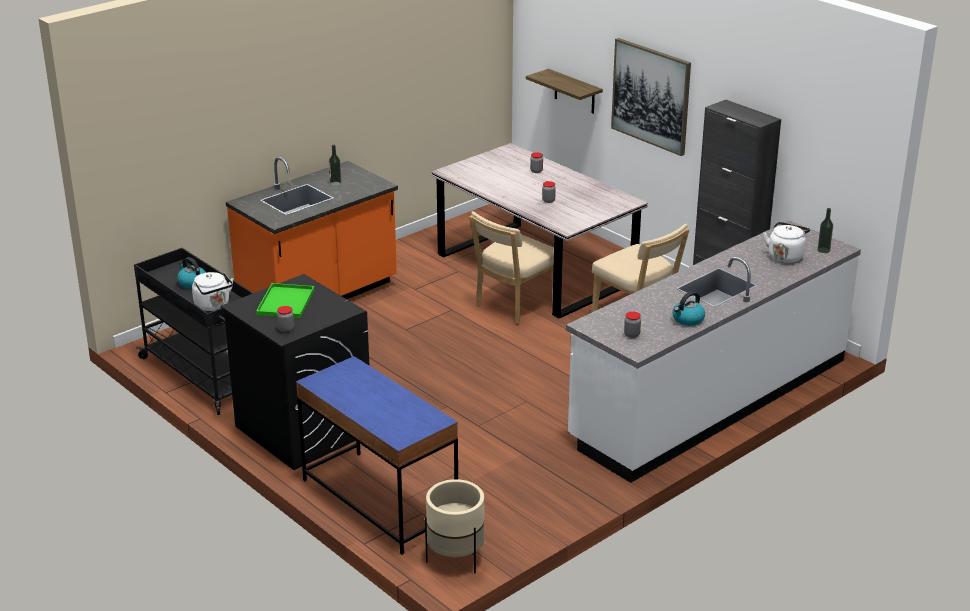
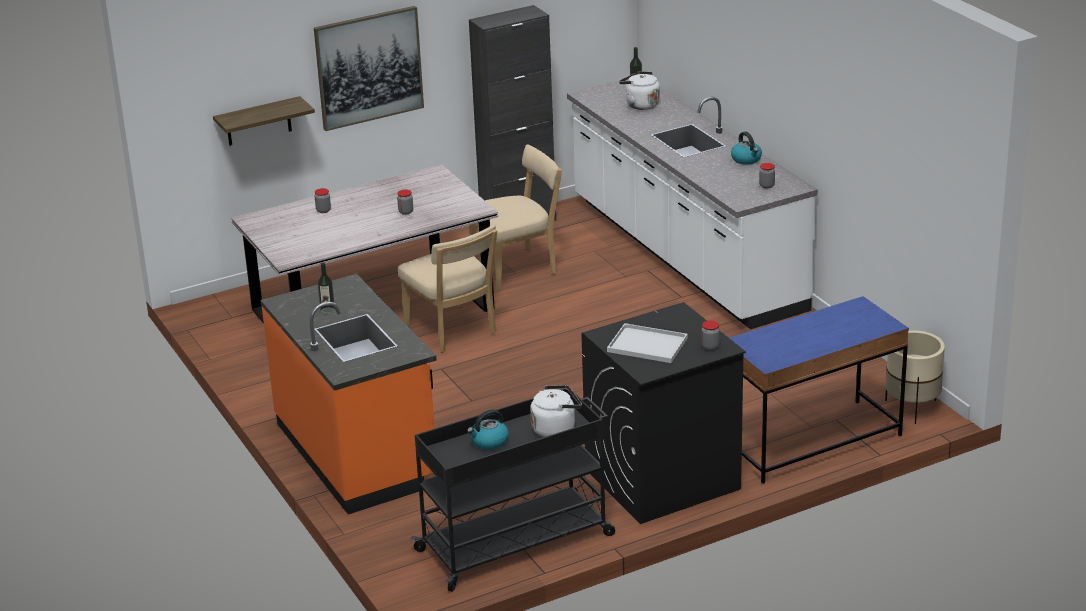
camera: 75 degrees left, 0 degrees up
(285, 301) = (645, 345): green tray -> white tray

